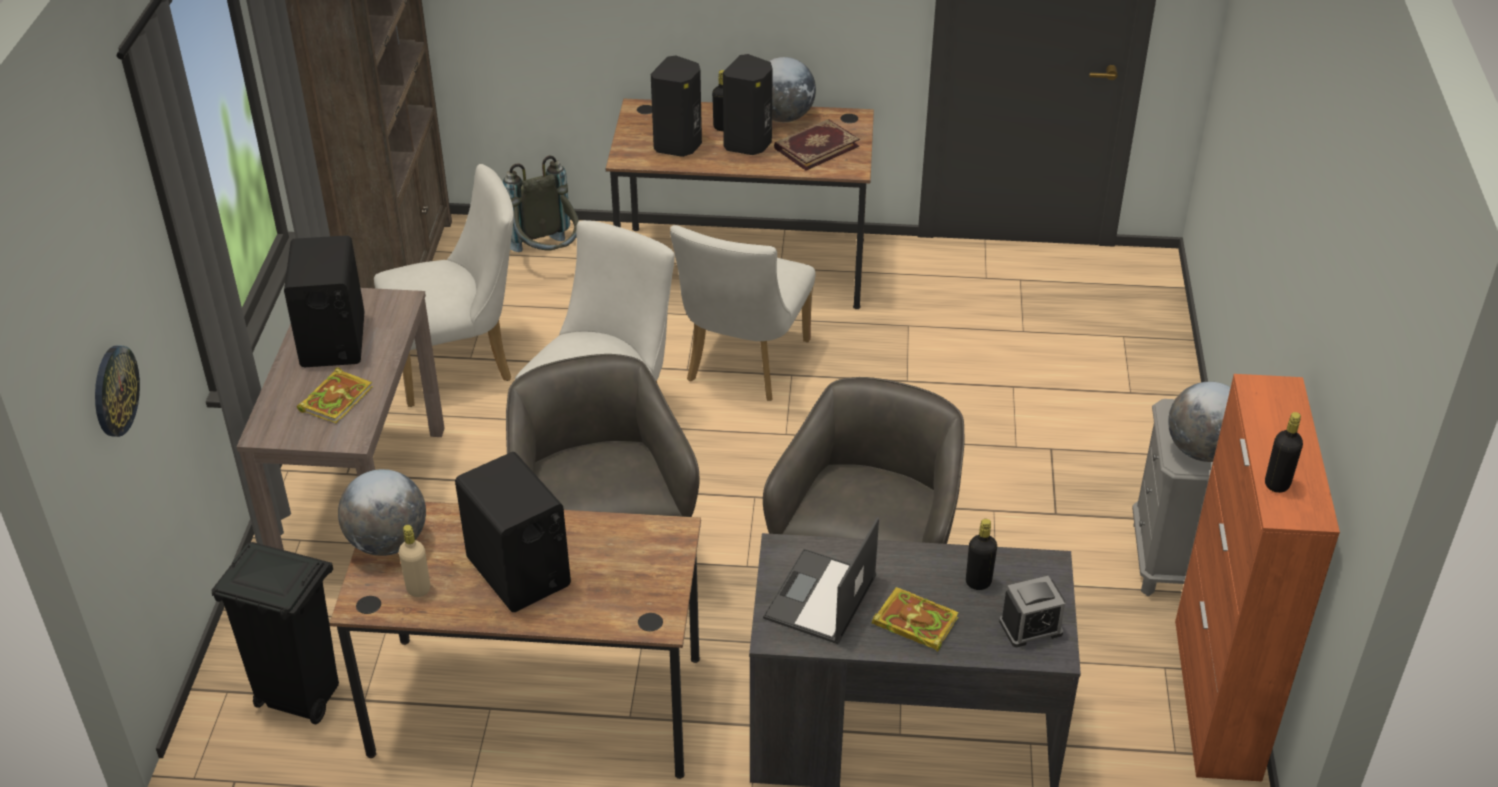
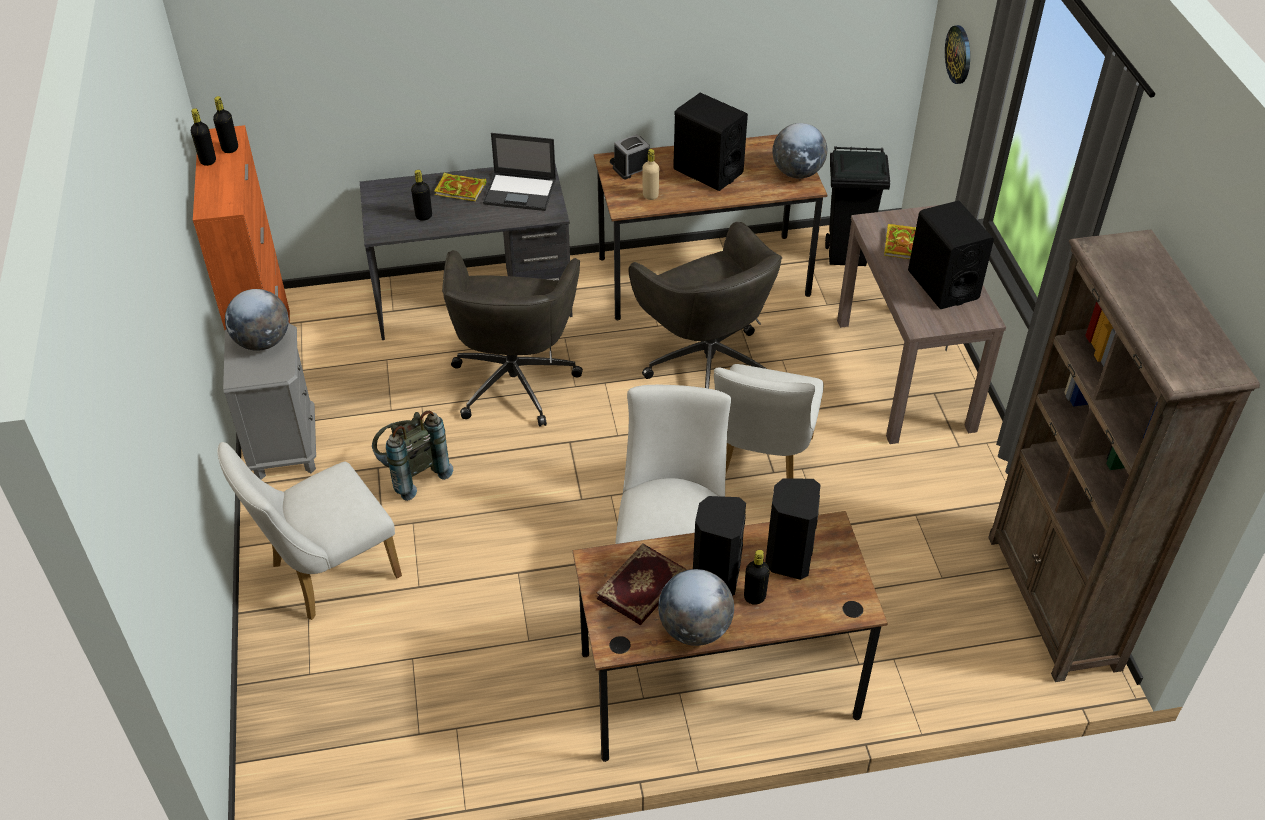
camera: 165 degrees right, 5 degrees up
(418, 589) = (761, 154): beige bottle -> beige bottle (650, 195)
(460, 363) = (920, 507): white chair -> white chair (326, 574)
(548, 256) = (924, 654): grey backpack -> grey backpack (411, 473)
(820, 598) = (521, 192): laptop -> laptop turned 90 degrees clockwise
(1030, 627) = (389, 198): alarm clock -> alarm clock (632, 168)
(1306, 467) = (208, 161): none -> black bottle

